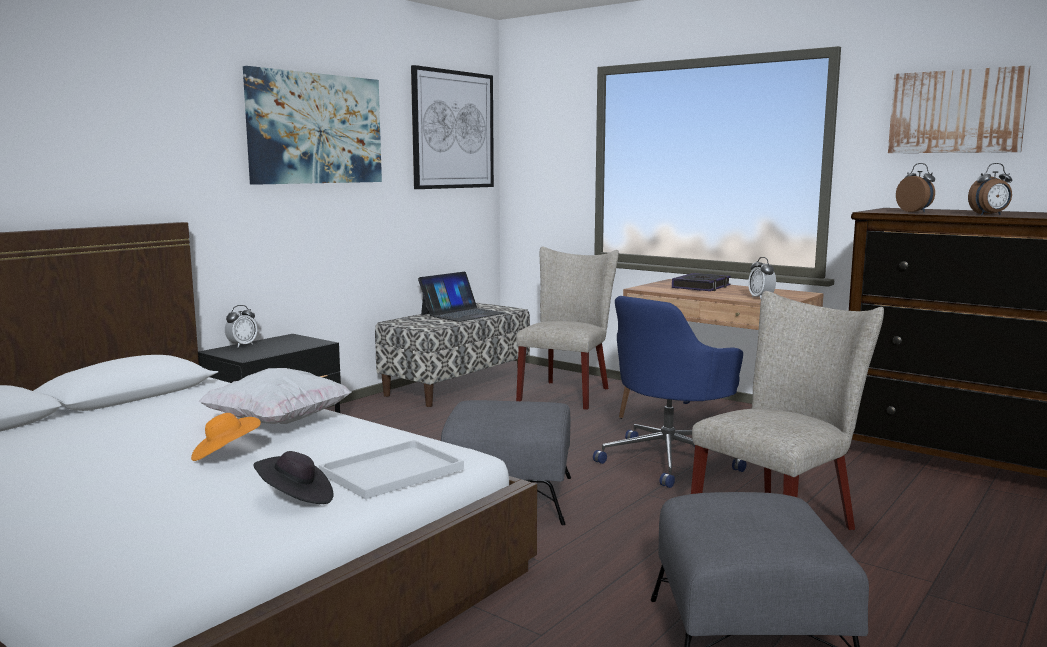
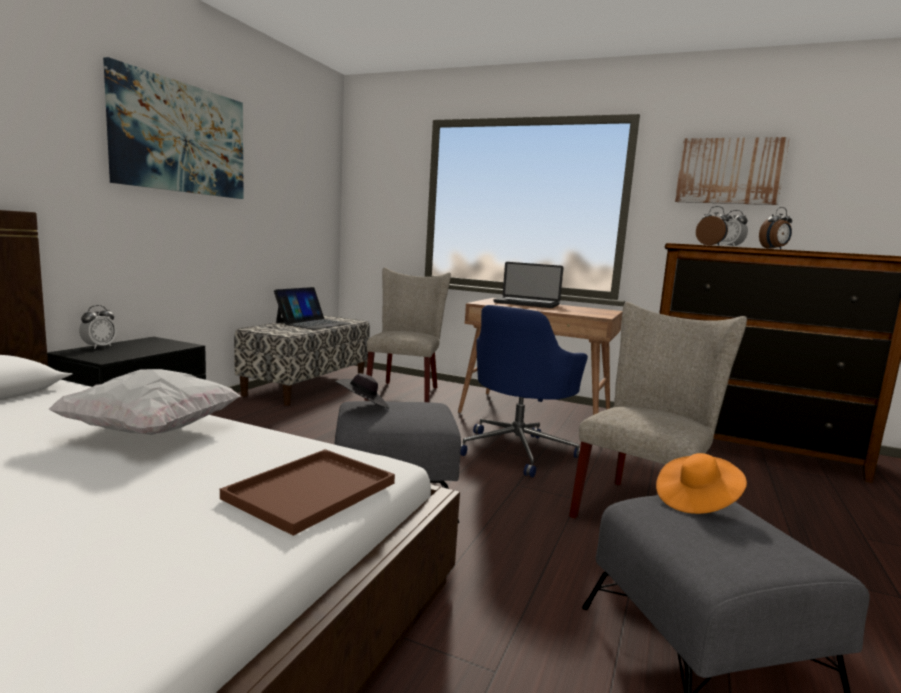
camera: 15 degrees left, 0 degrees up
(225, 454) = (86, 477): orange hat -> orange hat (696, 501)
(296, 499) = (197, 541): black hat -> black hat (363, 406)
(393, 470) = (312, 489): white tray -> brown tray
(453, 130) = (305, 162): picture -> none
(701, 287) = (526, 304): book -> laptop
(761, 298) = (584, 313): alarm clock -> alarm clock (730, 247)

